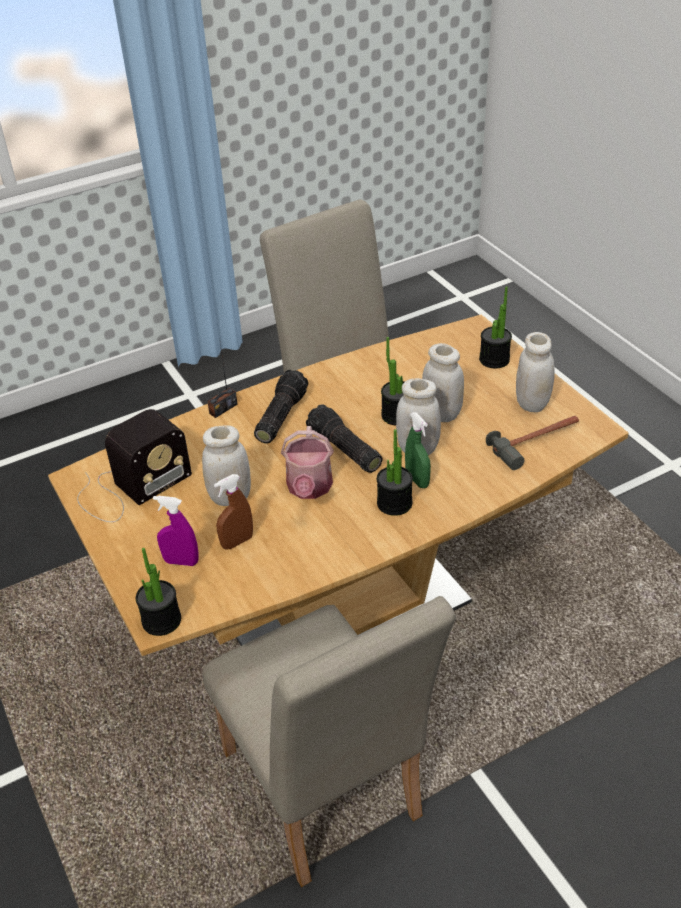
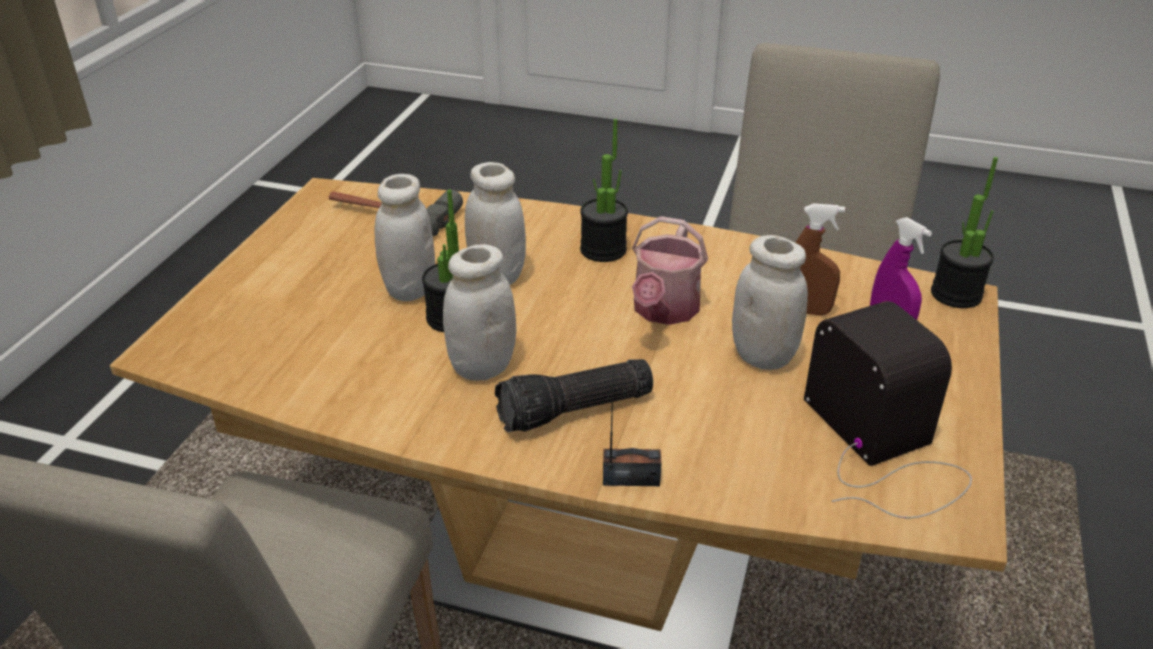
camera: 135 degrees left, 5 degrees down
(130, 488) = (884, 450): radio -> radio turned 60 degrees clockwise
(309, 488) = (663, 311): watering can -> watering can turned 150 degrees clockwise
(343, 450) = (569, 323): flashlight -> none
(417, 480) = (549, 253): green spray bottle -> none
(494, 359) = (240, 302): potted plant -> none
(532, 403) = (318, 242): white jar -> white jar (482, 367)

